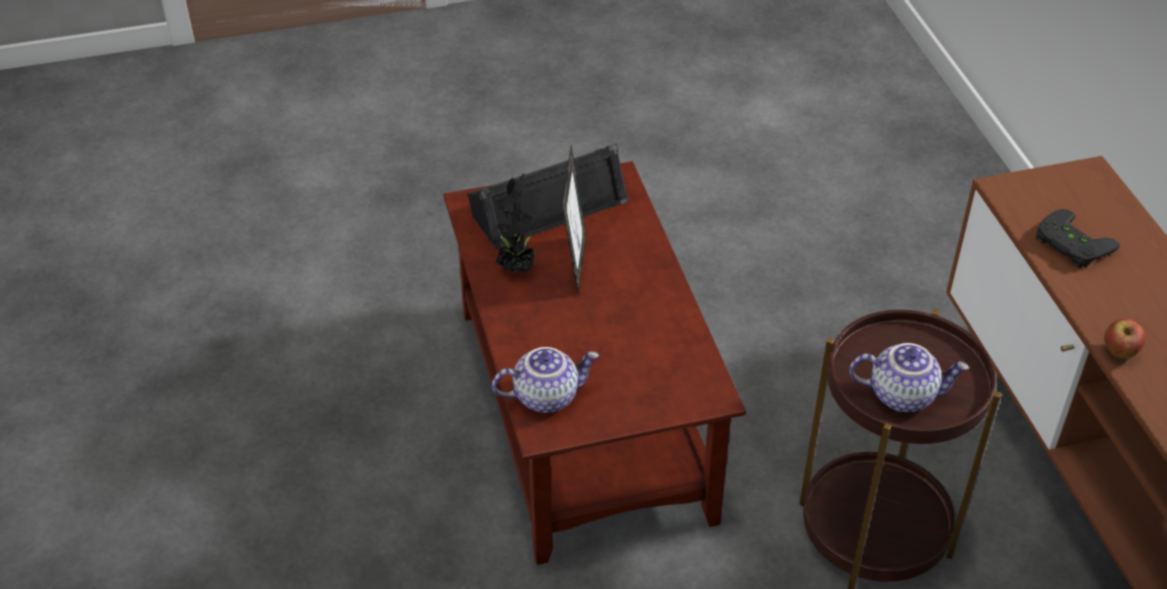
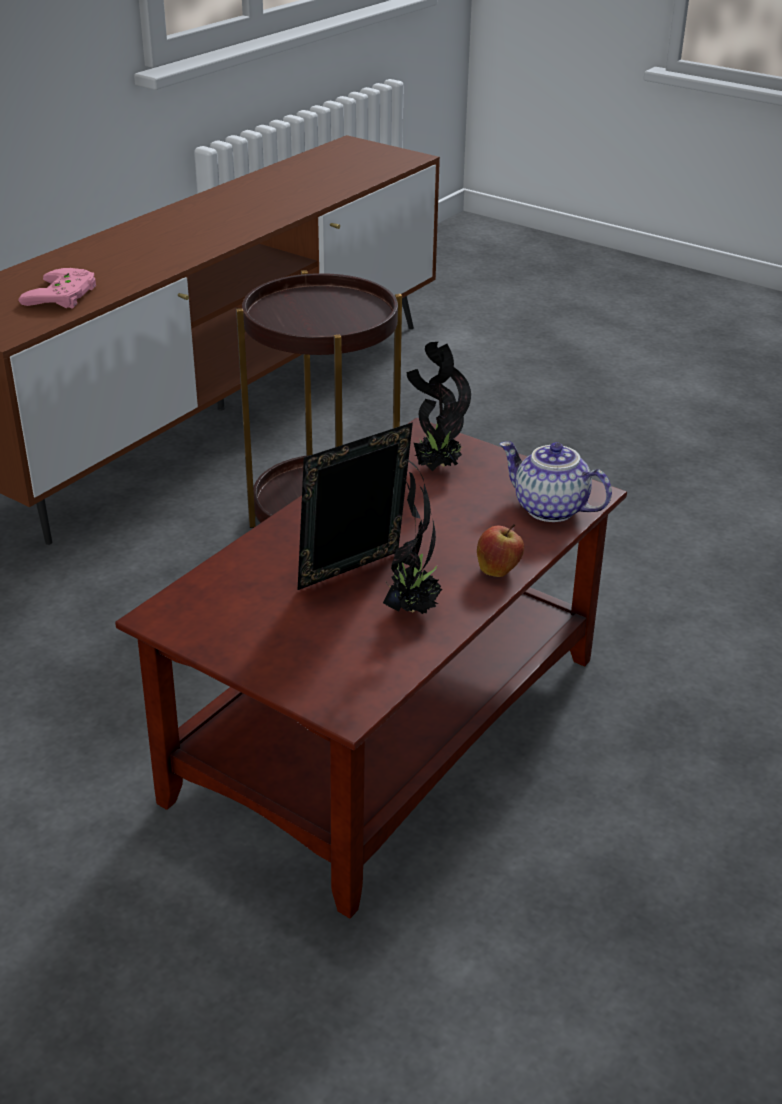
camera: 130 degrees left, 10 degrees down
(547, 205) = (277, 642): black speaker -> none
(658, 372) = (435, 468): none -> potted plant
(903, 394) = (345, 311): teapot -> none
(1070, 245) = (65, 296): black game controller -> pink game controller
(1119, 353) = (187, 257): apple -> apple (498, 570)

